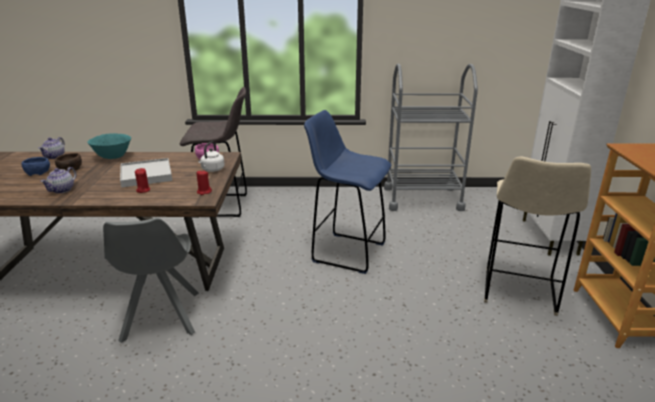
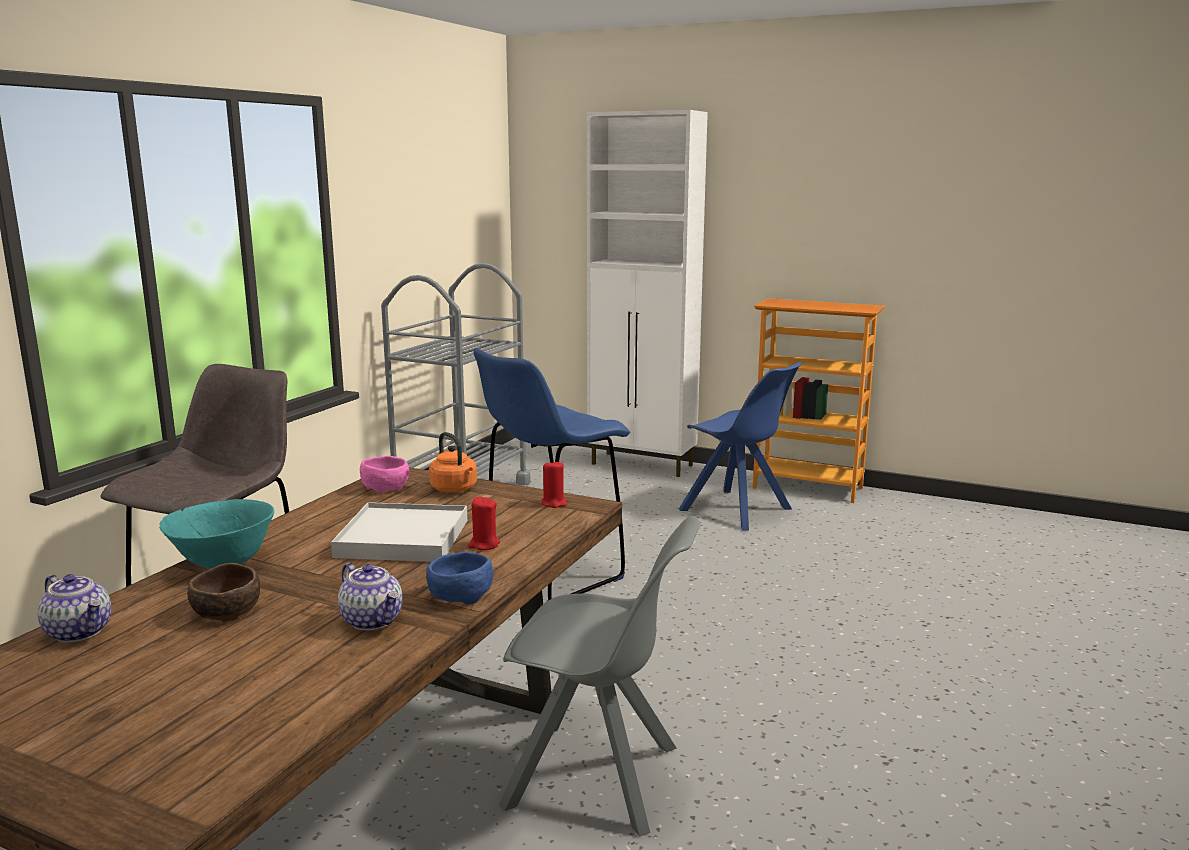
camera: 65 degrees left, 10 degrees down
(38, 172) = (183, 653): blue bowl -> blue bowl (459, 595)
(212, 170) = (455, 489): white kettle -> orange kettle
(519, 292) = (738, 511): beige stool -> blue chair

